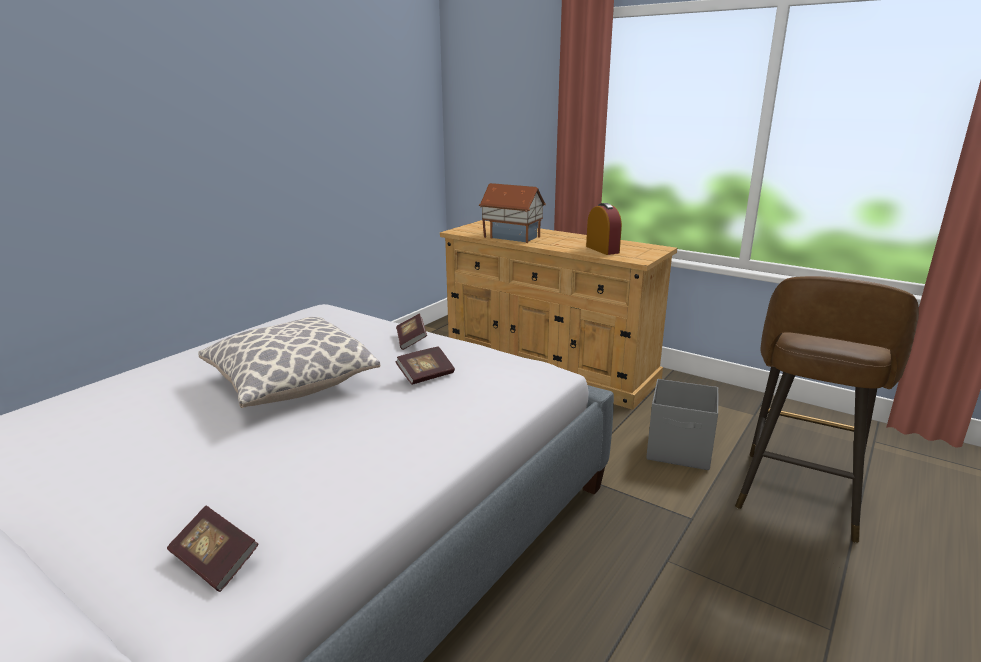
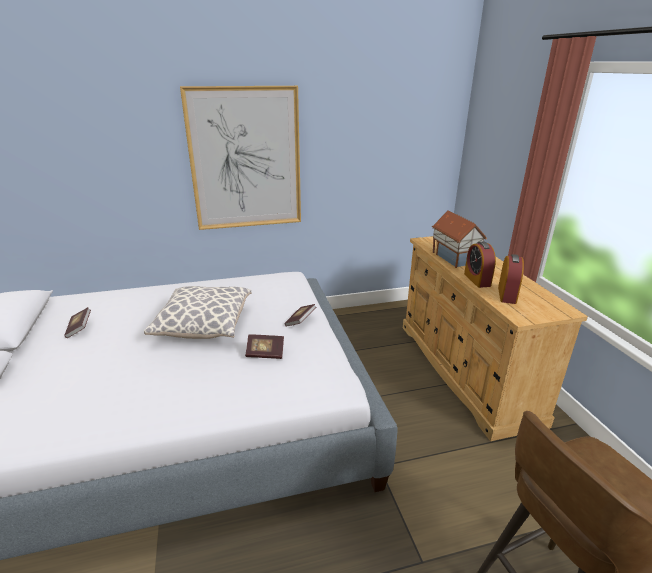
camera: 40 degrees right, 5 degrees up
(201, 148) = (246, 160): none -> picture
(215, 561) = (44, 417): book -> book (79, 328)
(561, 246) = (477, 280): none -> alarm clock
(680, 450) = (486, 500): grey storage box -> none

